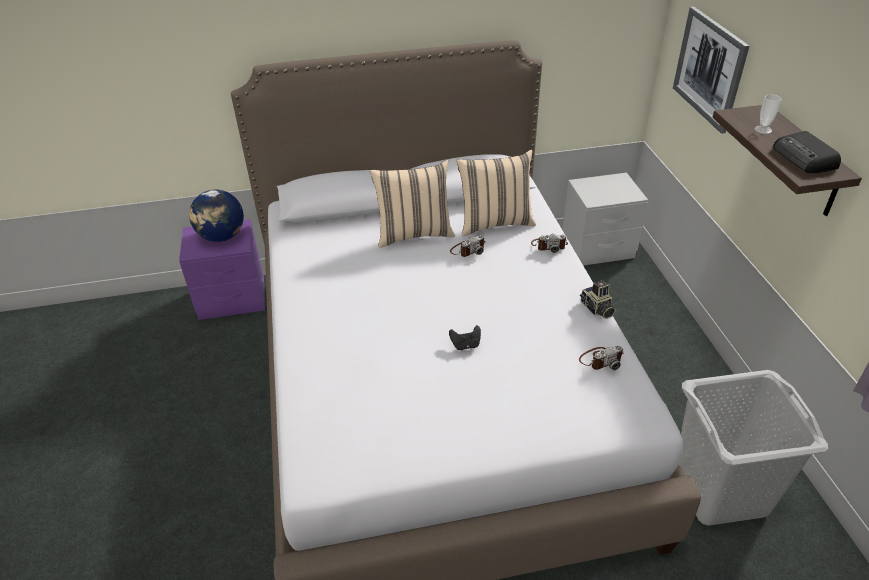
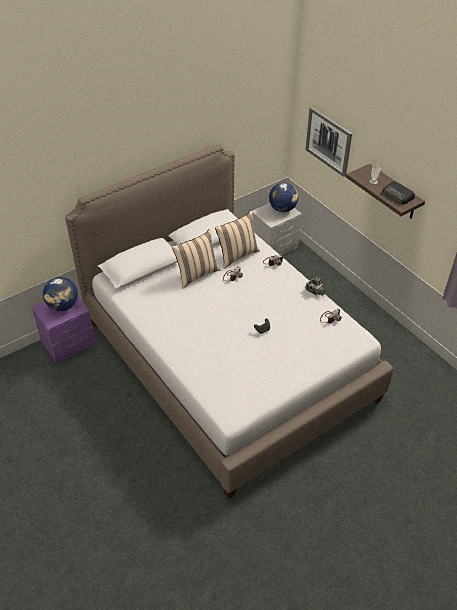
camera: 25 degrees left, 5 degrees up
(620, 187) = (282, 209): none -> globe
(720, 491) = (391, 364): grey laundry basket -> none

